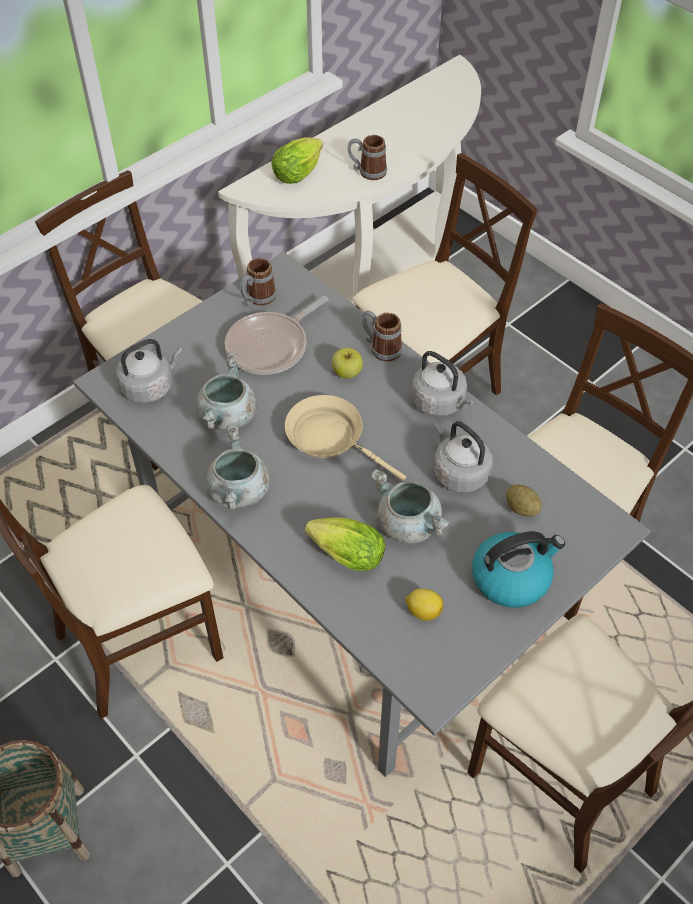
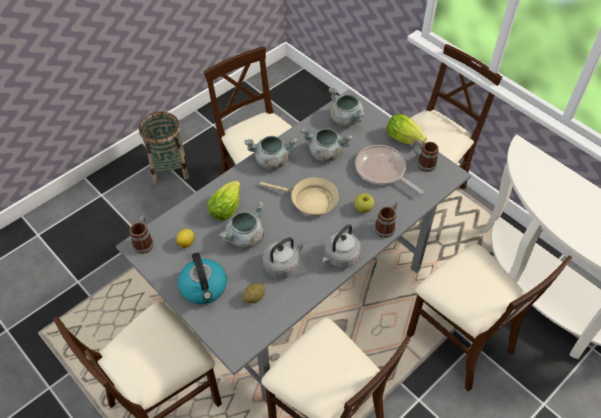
camera: 90 degrees right, 0 degrees up
(150, 386) = (346, 119): grey kettle -> grey cooking pot
(300, 172) = (548, 176): lettuce -> lettuce (406, 140)
(330, 438) = (310, 200): beige frying pan -> beige frying pan turned 75 degrees clockwise
(367, 171) = (561, 215): mug -> mug (144, 241)

